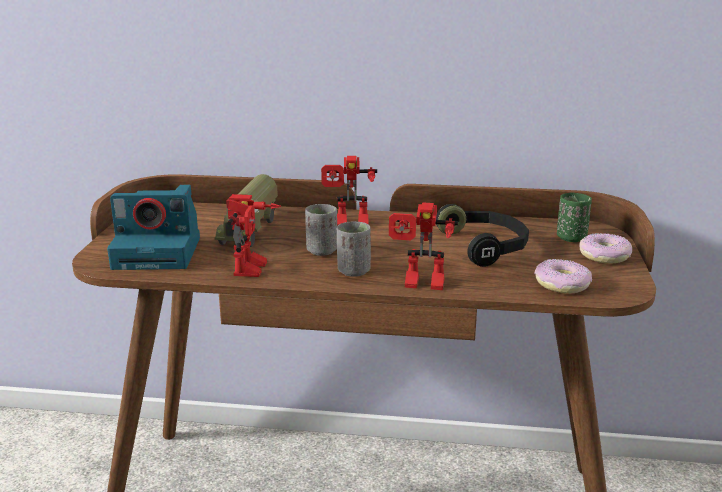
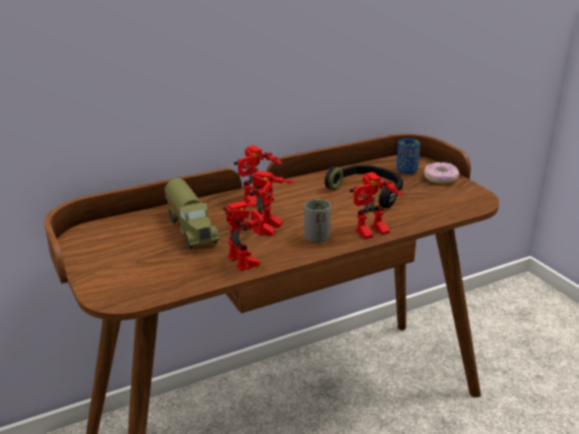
camera: 35 degrees left, 5 degrees up
(160, 252) = (150, 272): camera -> none
(322, 251) = (271, 229): grey cup -> toy robot
(562, 284) = (446, 205): donut -> none
(571, 238) = (406, 170): green cup -> blue cup

